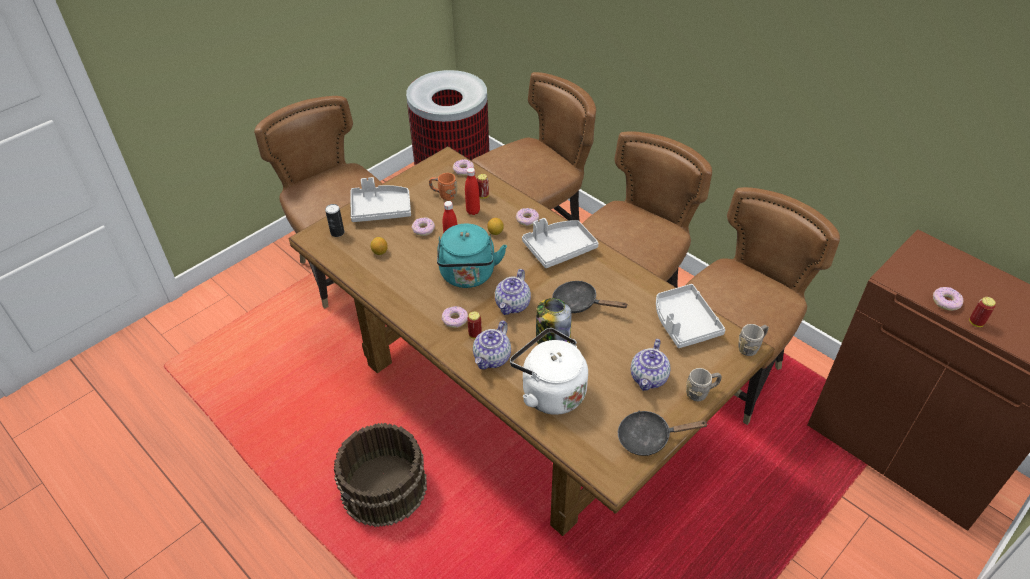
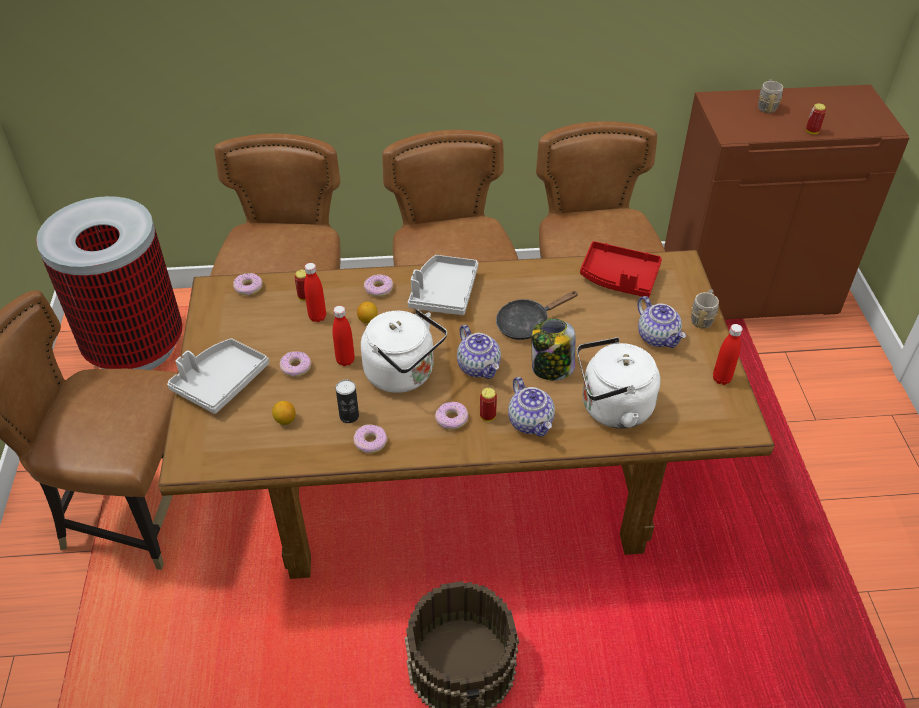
camera: 50 degrees left, 0 degrees up
(337, 232) = (208, 438): can -> can (349, 416)
(444, 195) = (265, 323): orange mug -> none
(468, 276) = (403, 374): turquoise kettle -> white kettle
(649, 438) = (721, 379): black frying pan -> red bottle
(684, 323) = (619, 278): grey tray -> red tray
(751, 347) = (683, 260): grey mug -> grey mug (766, 106)
(945, 302) = (779, 130): donut -> donut (370, 442)

